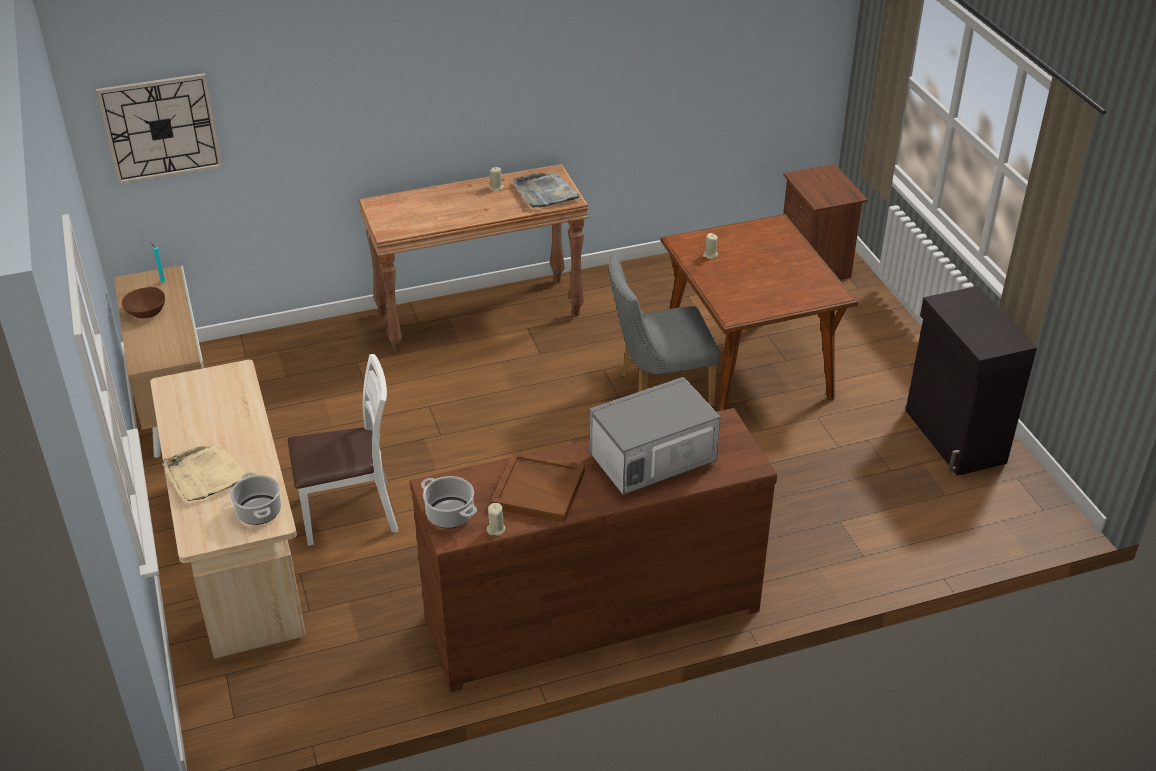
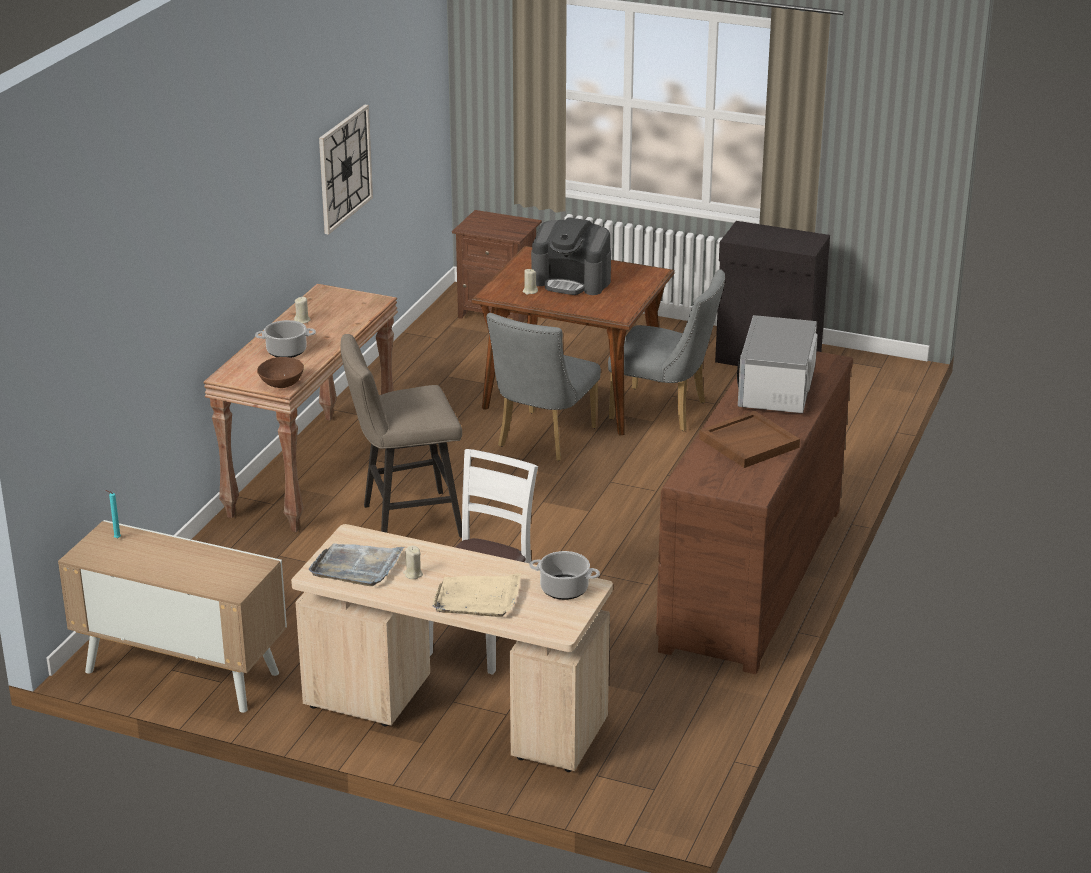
camera: 50 degrees left, 10 degrees down
(146, 312) = (153, 562): brown bowl -> brown bowl (281, 383)
(161, 128) = (73, 354): wall clock -> wall clock (344, 168)
(449, 514) = (728, 485): cooking pot -> cooking pot (286, 351)
(464, 390) = (405, 521): none -> beige stool
(496, 529) = (770, 474): beige candle -> beige candle (413, 574)
(545, 193) = (348, 305): grey tray -> grey tray (357, 566)
(757, 265) = (572, 281): none -> coffee machine
(787, 427) = (665, 411): none -> grey chair

